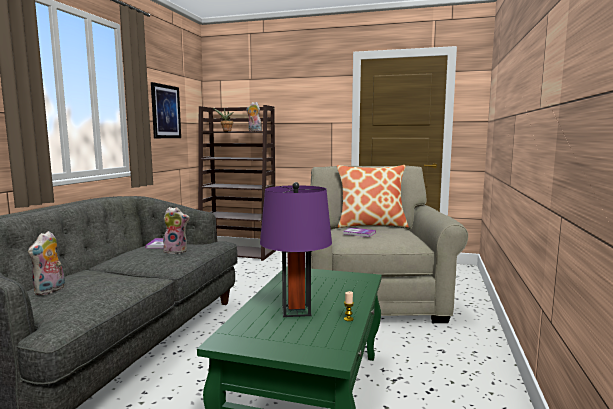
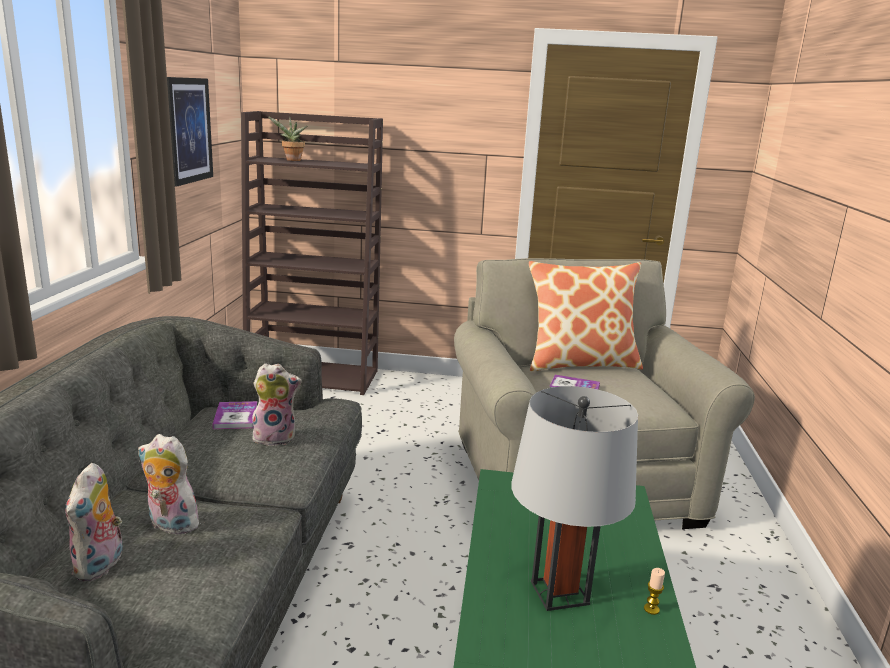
camera: 10 degrees left, 10 degrees up
(254, 131) = (348, 165): plush toy -> plush toy (170, 525)
(296, 311) = (559, 593): purple table lamp -> grey table lamp

